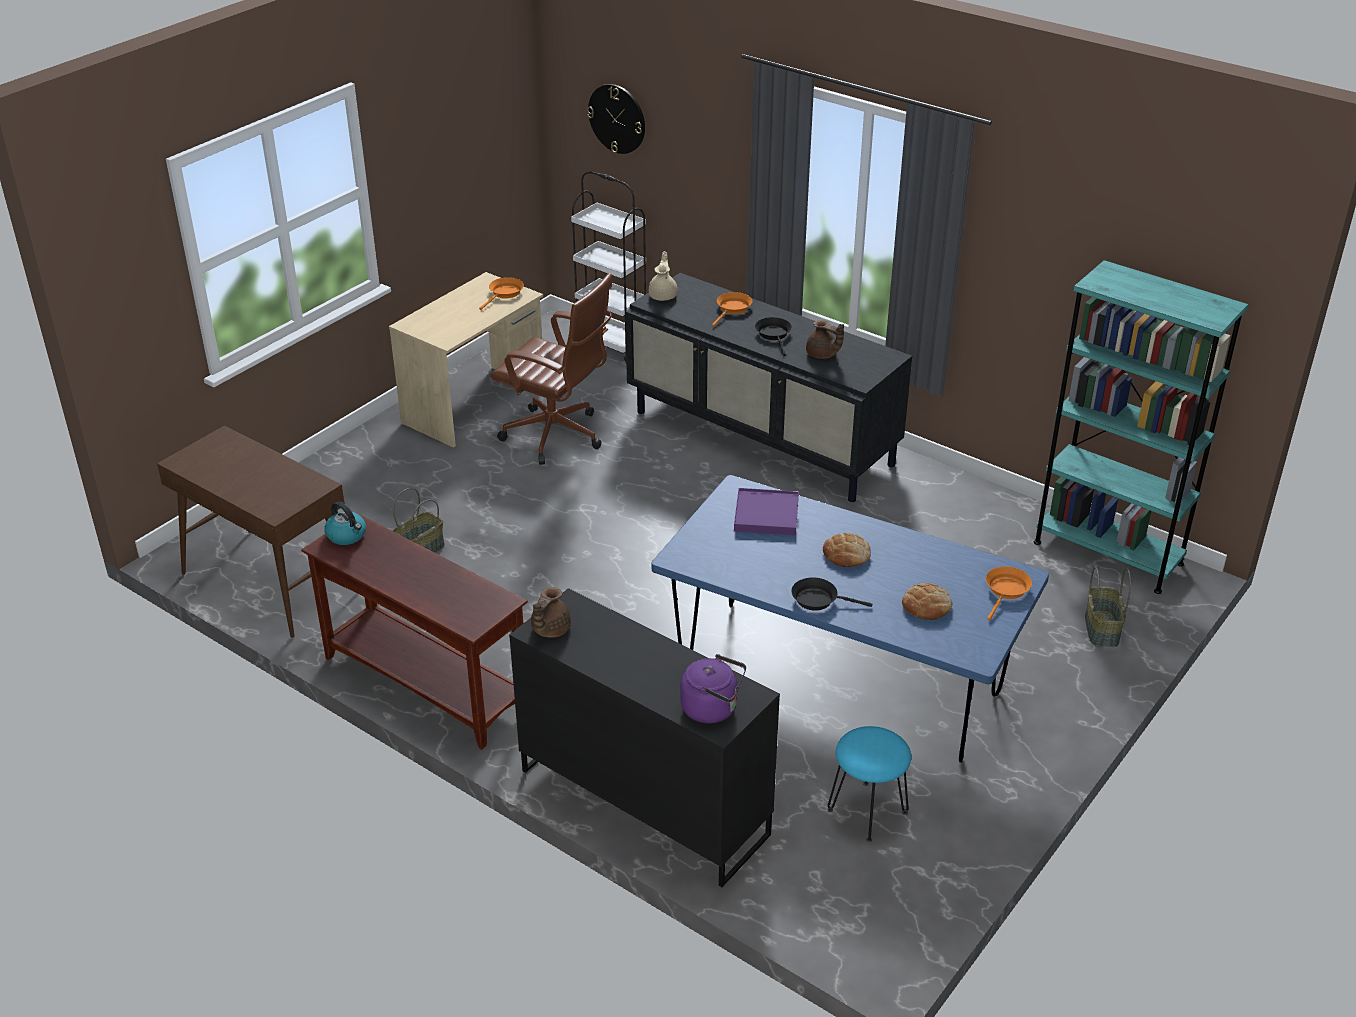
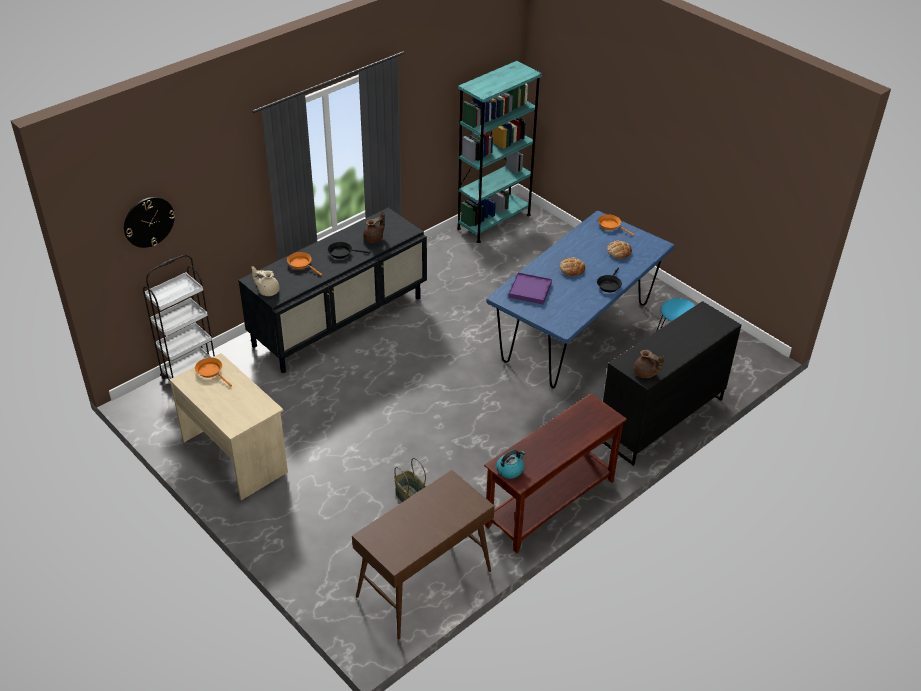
camera: 80 degrees left, 5 degrees up
(558, 436) = (297, 415): brown office chair -> none
(713, 709) = (713, 323): purple kettle -> none
(1102, 629) = (554, 239): basket -> none

